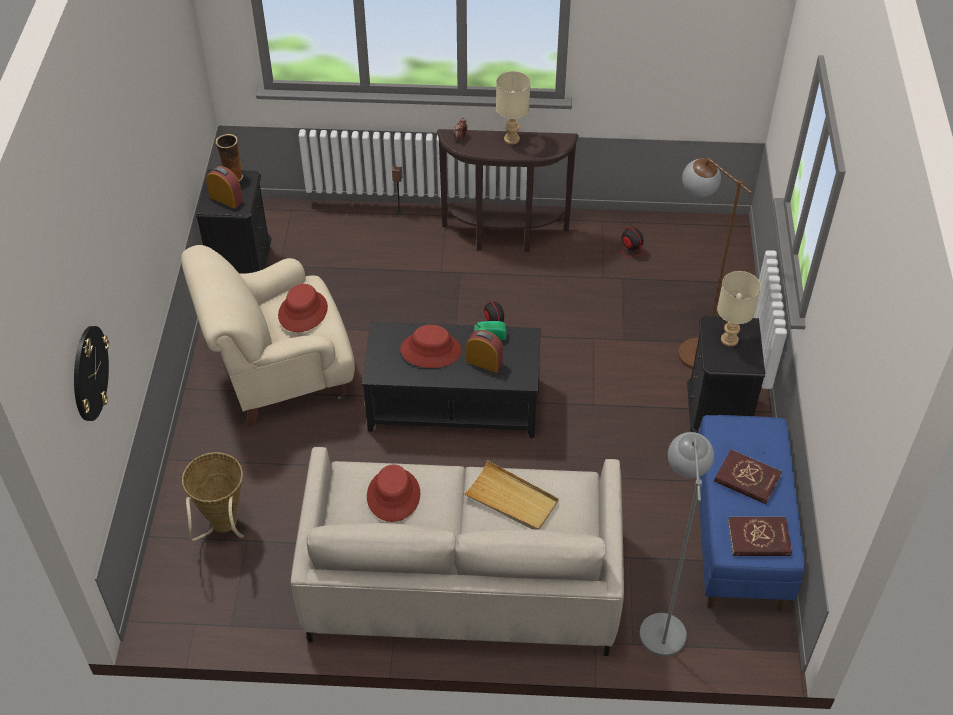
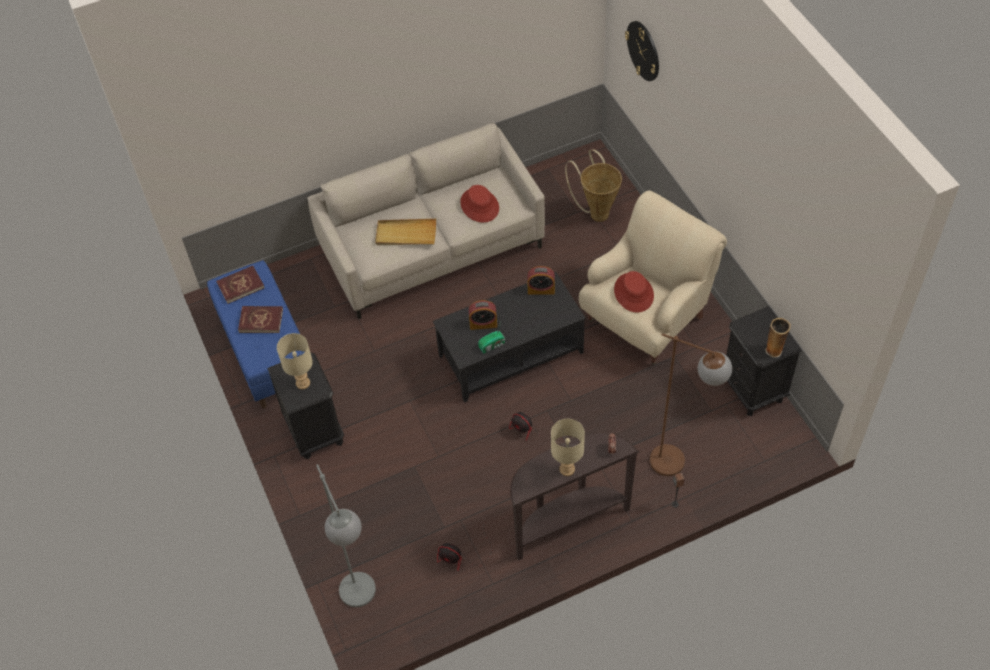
camera: 155 degrees right, 5 degrees up
(226, 199) = (759, 328): alarm clock -> alarm clock (541, 289)
(430, 350) = (526, 315): red hat -> none
(661, 620) = (298, 279): grey floor lamp -> grey floor lamp (362, 601)
(688, 346) = (360, 484): brown floor lamp -> brown floor lamp (679, 465)

